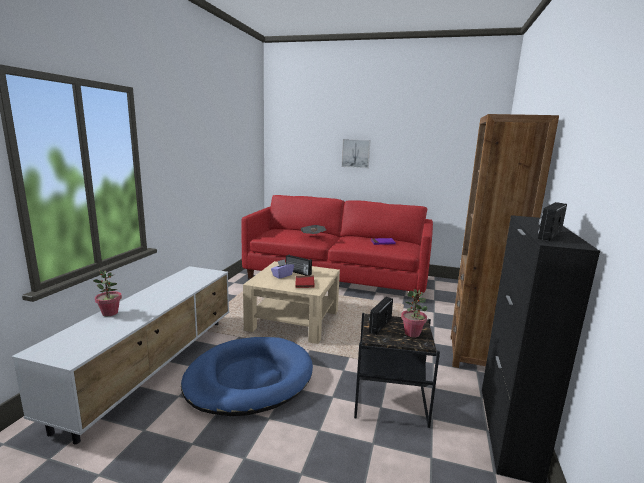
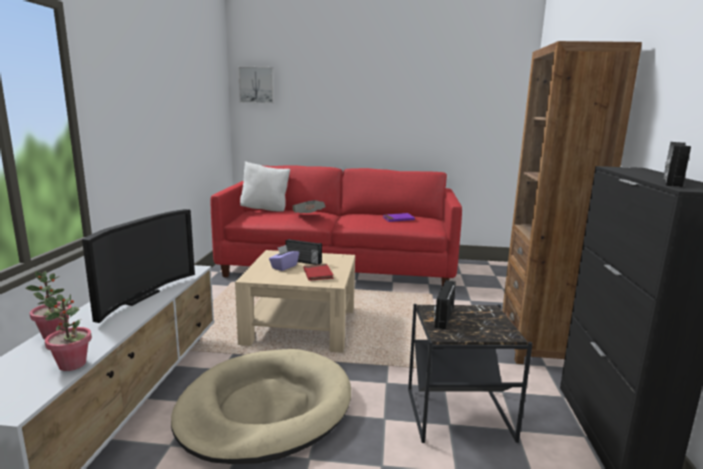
camera: 10 degrees left, 0 degrees up
(169, 291) = (136, 297): none -> television
(249, 379) = (265, 409): blue dog bed -> beige dog bed
(283, 229) = (265, 210): none -> white pillow
(356, 153) = (353, 108): picture -> picture (257, 85)
(412, 333) = (488, 324): potted plant -> potted plant (72, 364)

